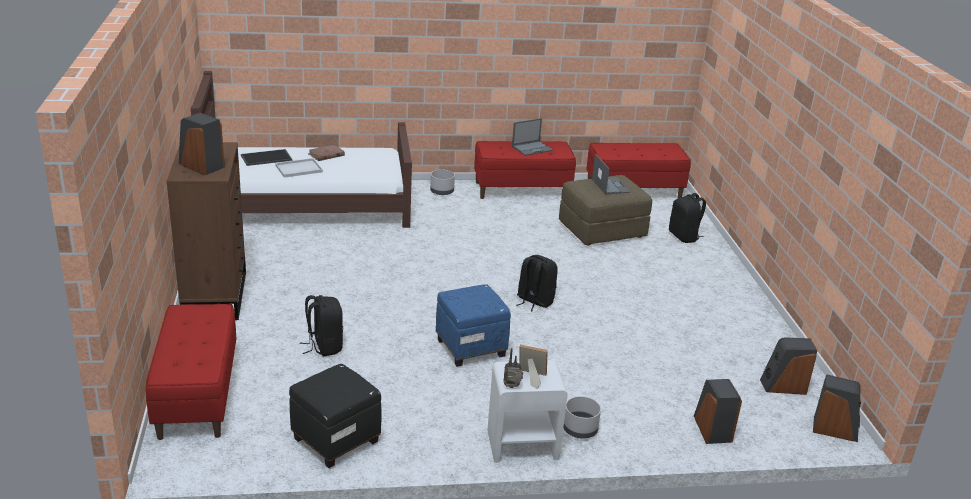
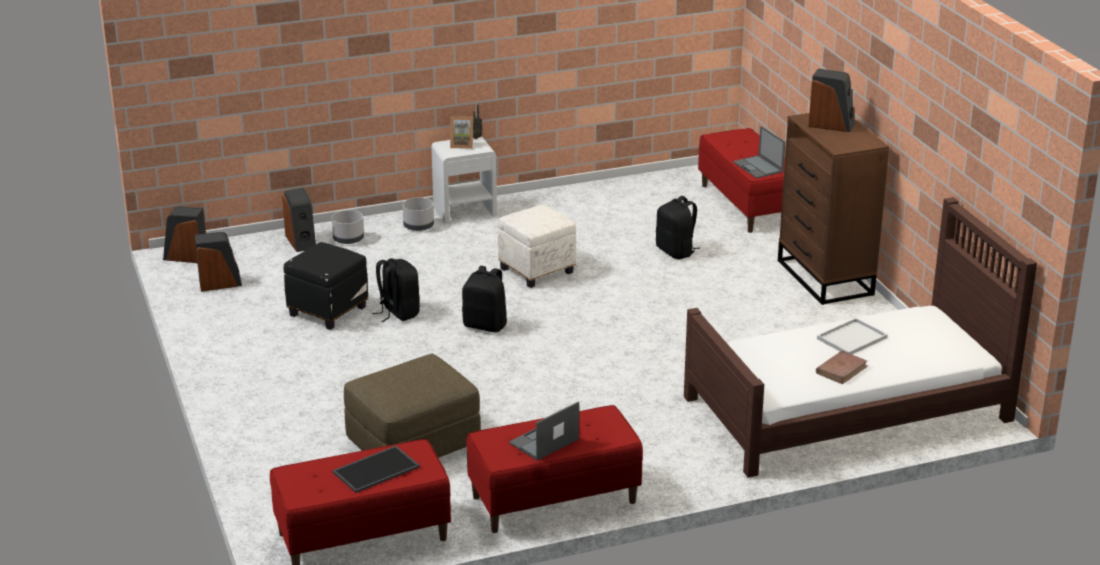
camera: 170 degrees right, 0 degrees up
(266, 158) = (913, 348): tray -> tray (376, 469)
(335, 441) = (613, 194): black ottoman -> black ottoman (328, 310)
(442, 191) = (677, 470): grey planter -> grey planter (348, 239)
(470, 348) = (537, 270): blue ottoman -> white ottoman
(610, 185) = (407, 383): laptop -> laptop (758, 167)
(684, 237) = (288, 452): black backpack -> black backpack (398, 313)

